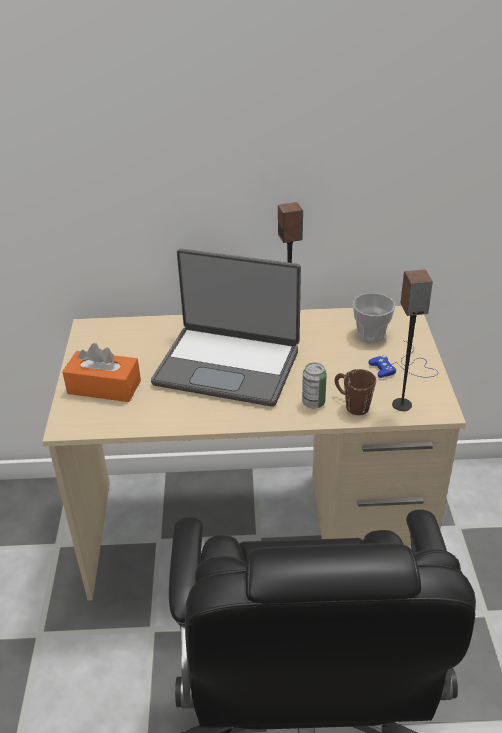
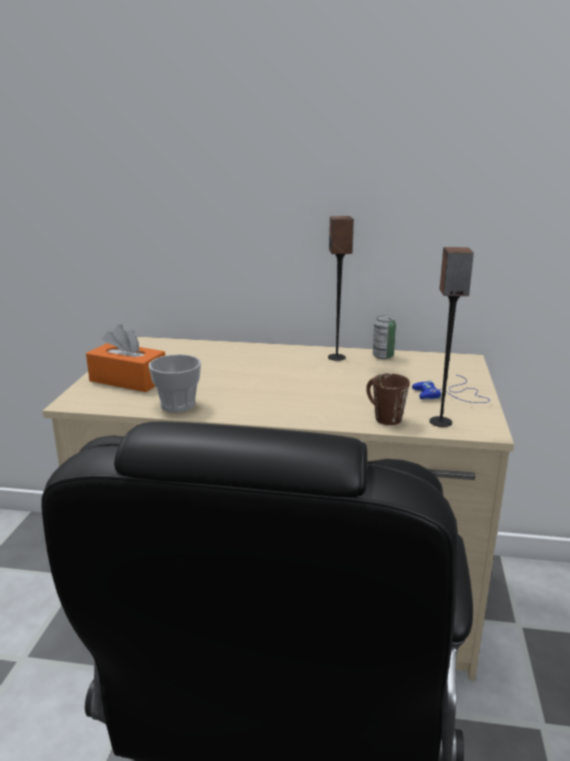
camera: 10 degrees right, 15 degrees down
(228, 365) = (261, 377): laptop -> none
(313, 402) = (340, 411): can -> can (383, 356)
(371, 334) = (422, 369): cup -> cup (177, 405)

